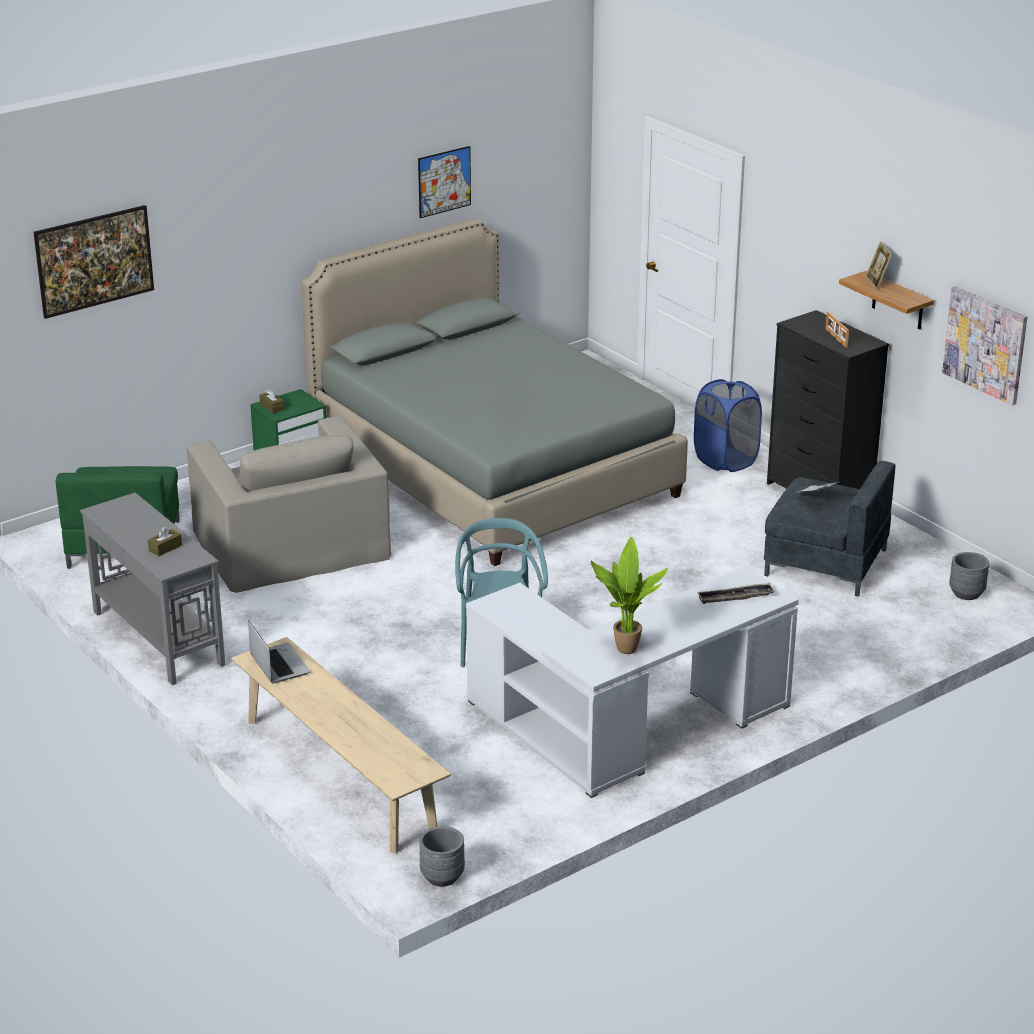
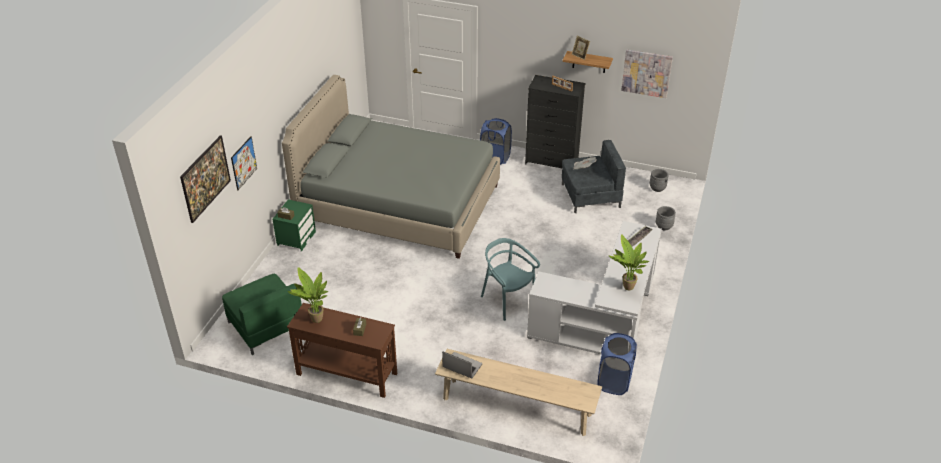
camera: 35 degrees left, 10 degrees up
(123, 516) = (315, 320): none -> potted plant
(158, 637) = (346, 373): grey console table -> brown console table
(290, 543) = (350, 288): beige armchair -> none
(442, 877) = (617, 436): grey planter -> grey planter (664, 226)
(444, 181) = (319, 61): picture -> picture (244, 163)
(530, 811) = (614, 382): none -> blue laundry basket

